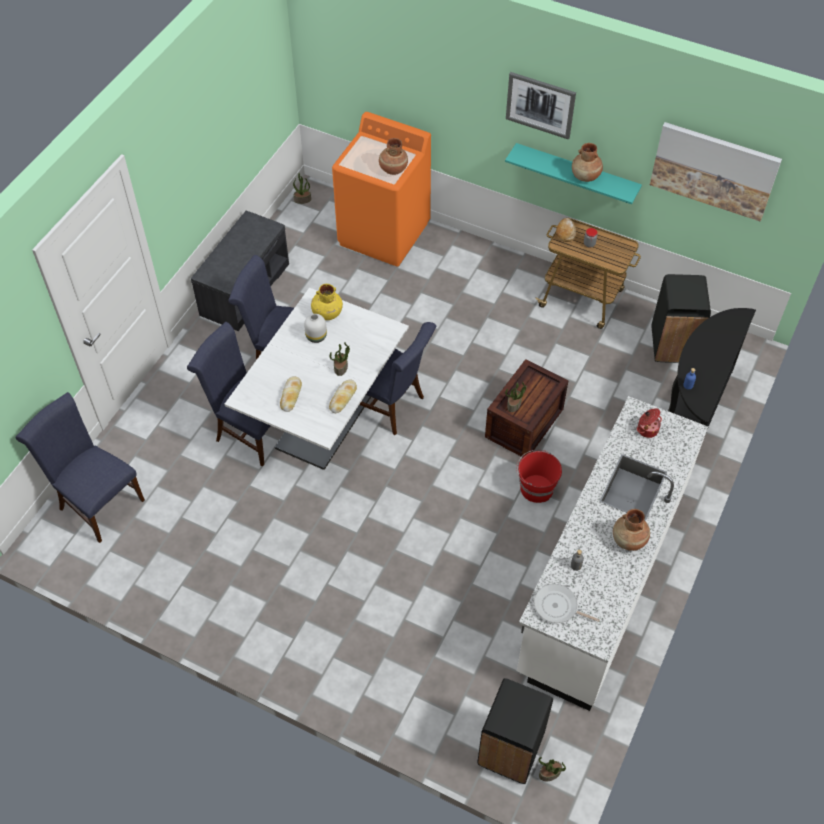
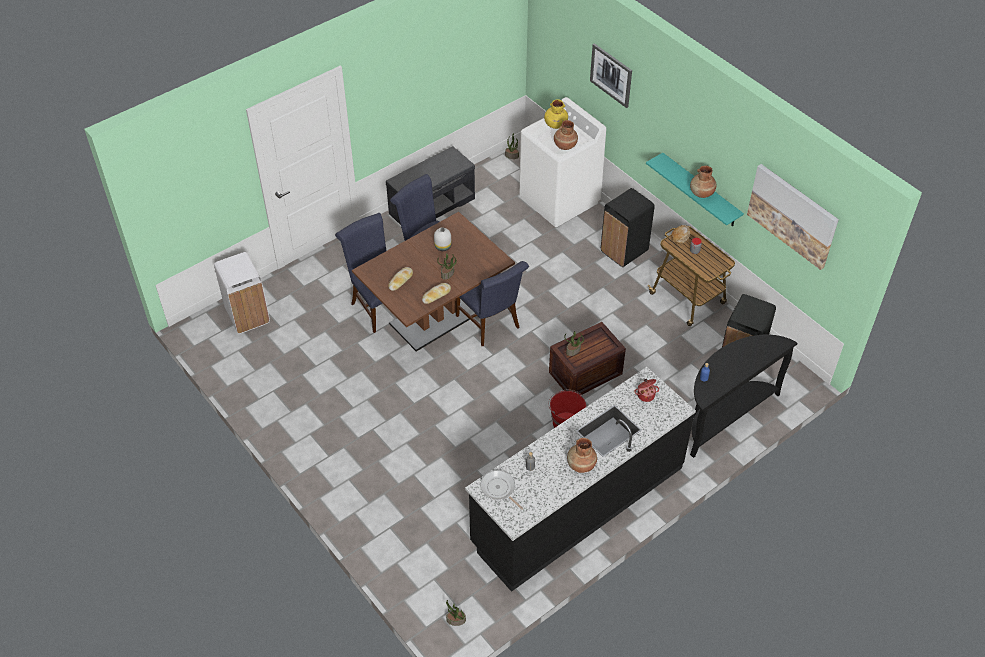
camera: 25 degrees right, 5 degrees down
(97, 502) = (248, 315): blue chair -> white trash can
(324, 421) = (436, 318): white dining table -> brown dining table
(327, 313) = (460, 233): yellow vase -> yellow vase (555, 124)
(384, 234) = (559, 200): orange washing machine -> white washing machine
(511, 750) = (437, 593): black trash can -> black trash can (624, 251)
(540, 105) = (680, 125): picture -> picture (611, 75)
(601, 578) = (577, 505): white counter -> black counter

